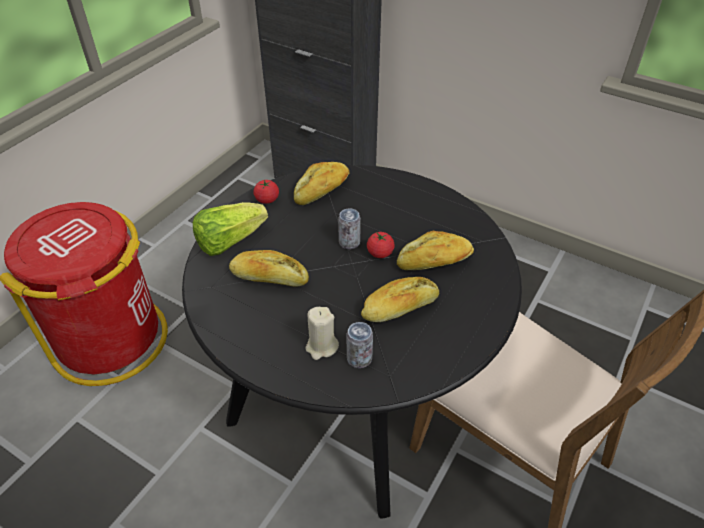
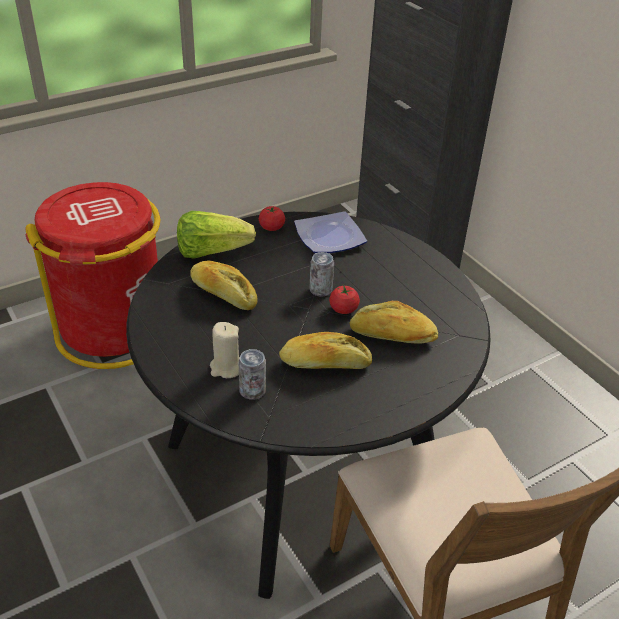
camera: 25 degrees right, 5 degrees down
(322, 191) = (330, 236): bread -> plate

